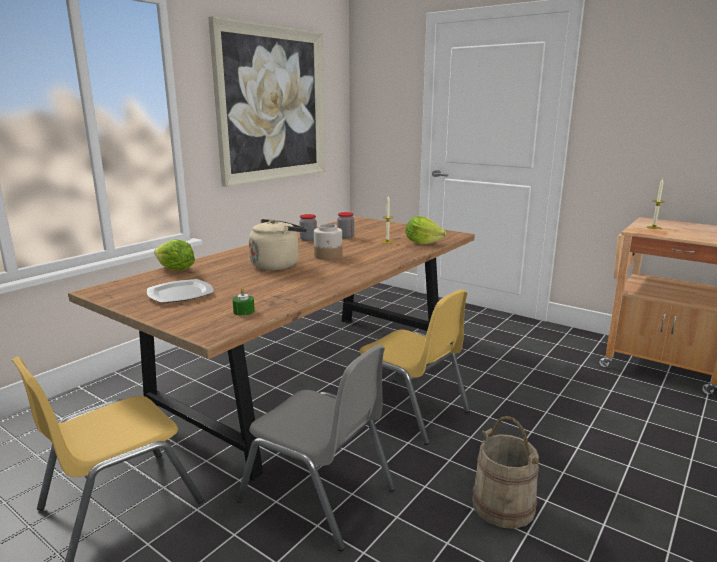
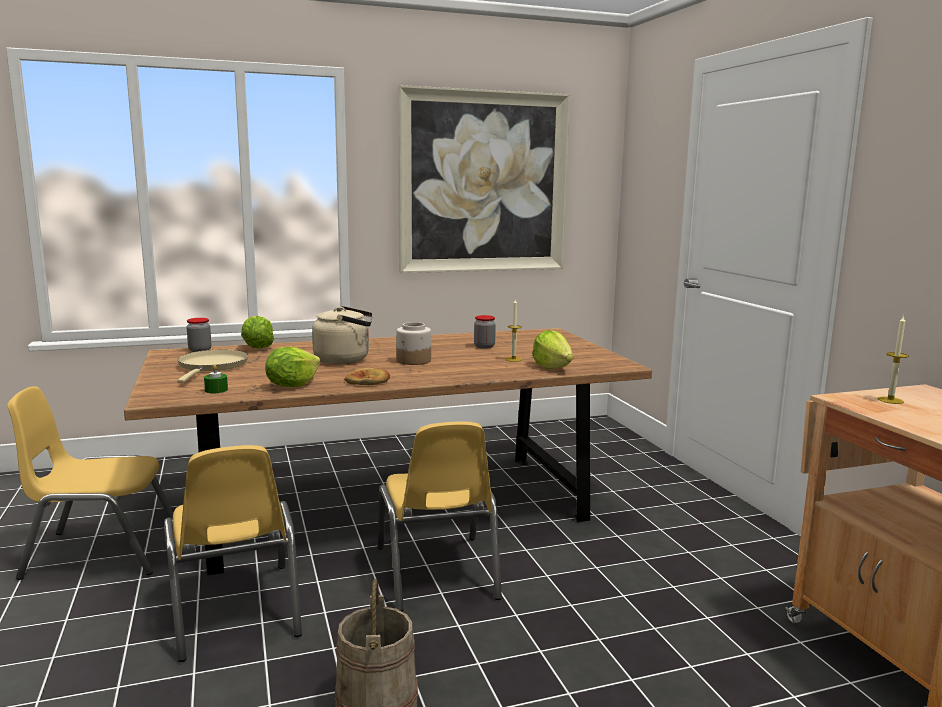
camera: 35 degrees right, 5 degrees down
(180, 293) = (212, 366): plate -> beige frying pan
(294, 293) = (292, 385): none -> lettuce
(308, 239) = (439, 342): jar -> jar (200, 350)
(318, 495) = (234, 610): grey chair -> yellow chair
(338, 277) = (368, 381): none -> bread

